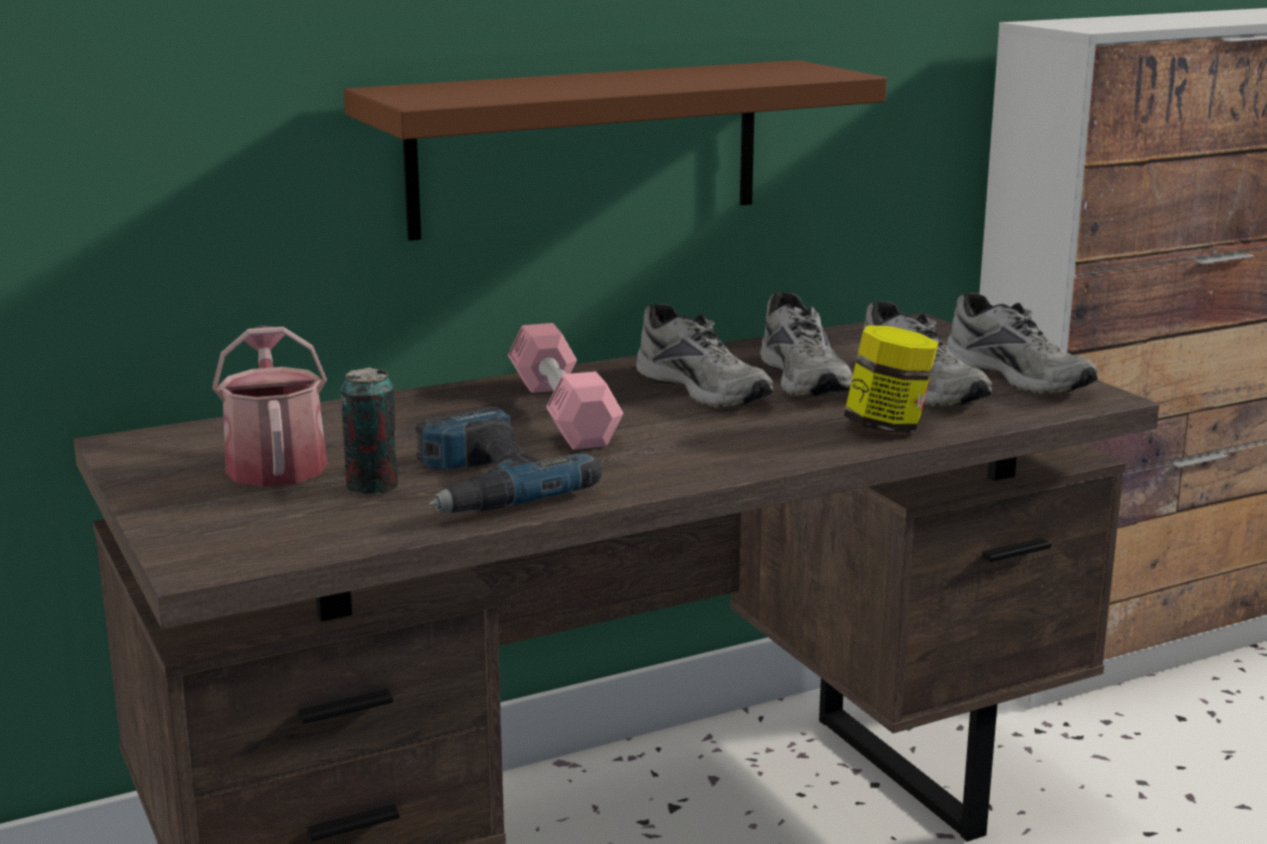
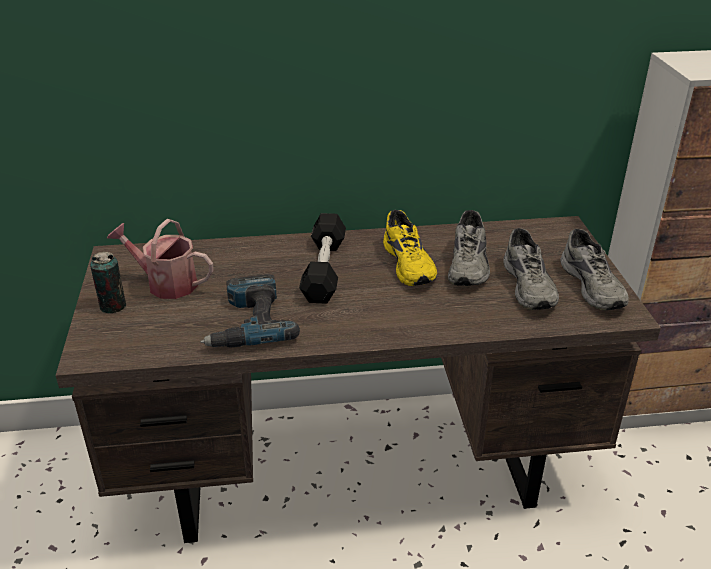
camera: 20 degrees right, 15 degrees up
(275, 462) = (166, 283): watering can -> watering can turned 75 degrees counterclockwise
(372, 486) = (197, 312): can -> can (113, 306)
(562, 411) = (324, 269): pink dumbbell -> black dumbbell
(586, 148) = (370, 118): brown shelf -> none
(707, 388) = (410, 264): grey shoe -> yellow shoe
(888, 428) = (484, 318): jar -> none

